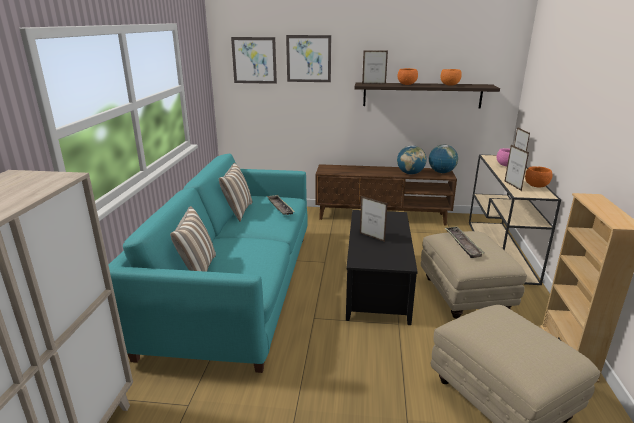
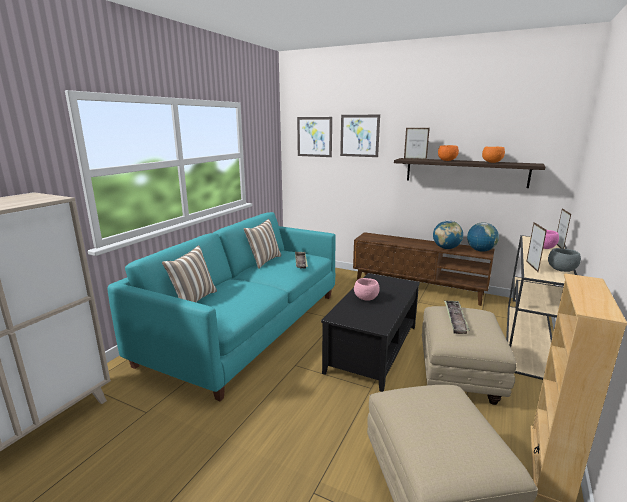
camera: 20 degrees right, 5 degrees down
(372, 237) = (366, 298): picture frame -> pink bowl
(536, 186) = (561, 270): orange bowl -> grey bowl

